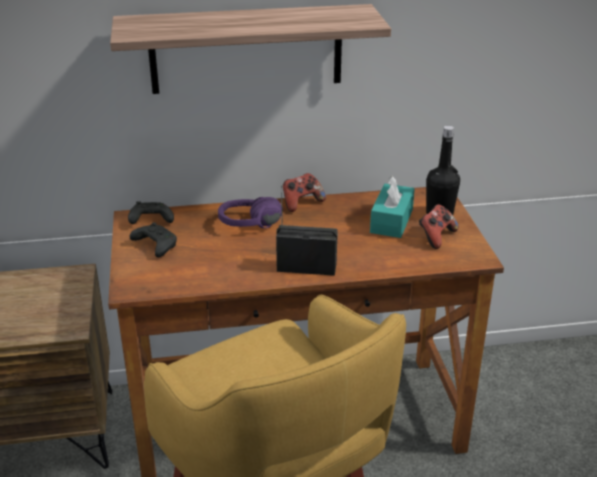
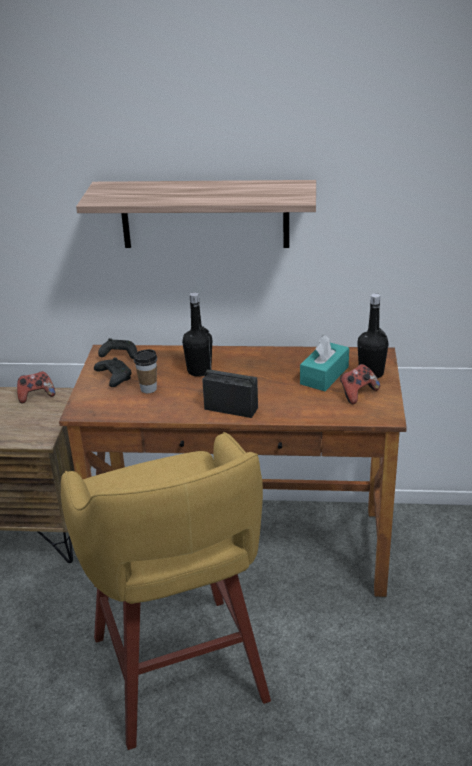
camera: 15 degrees right, 0 degrees up
(202, 255) = (148, 389): none -> cup
(251, 229) = (199, 371): purple headphones -> black bottle
(301, 203) = (252, 352): game controller -> game controller (36, 396)

